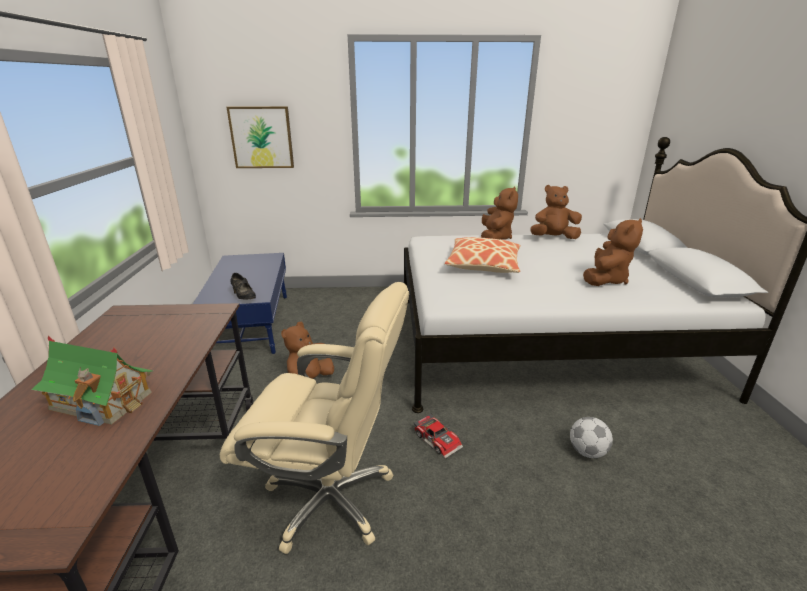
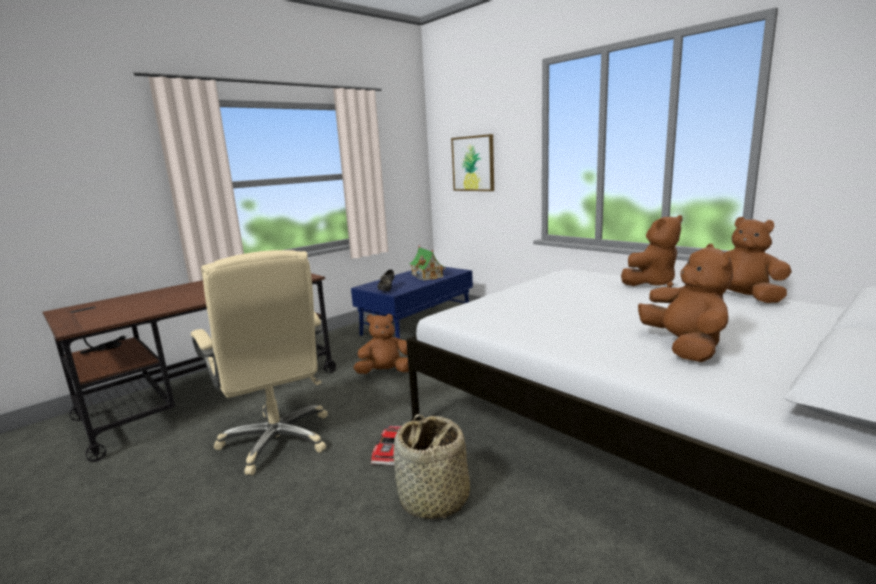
camera: 50 degrees right, 10 degrees down
(102, 401) = (183, 297): toy house -> toy house (427, 275)
(483, 264) = (568, 299): pillow -> none
(519, 451) = (433, 499): none -> basket
(587, 452) = (494, 547): football -> none
(605, 280) = (684, 347): brown plush toy -> brown plush toy turned 90 degrees counterclockwise

